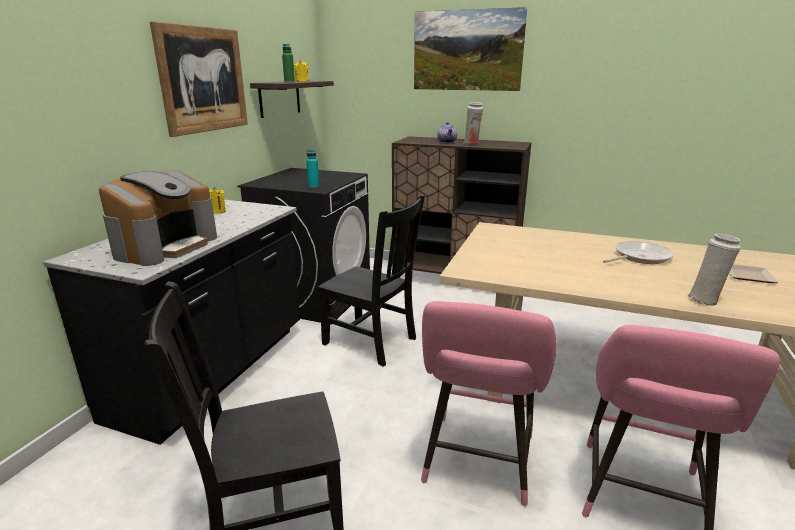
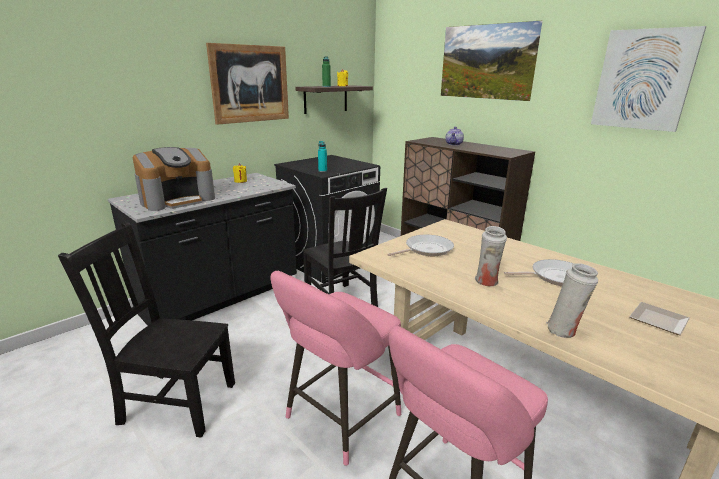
camera: 25 degrees right, 0 degrees up
(472, 144) = (472, 148): white vase -> white vase (487, 282)
(504, 254) = (426, 249): none -> frying pan
(630, 66) = (643, 80): none -> picture

